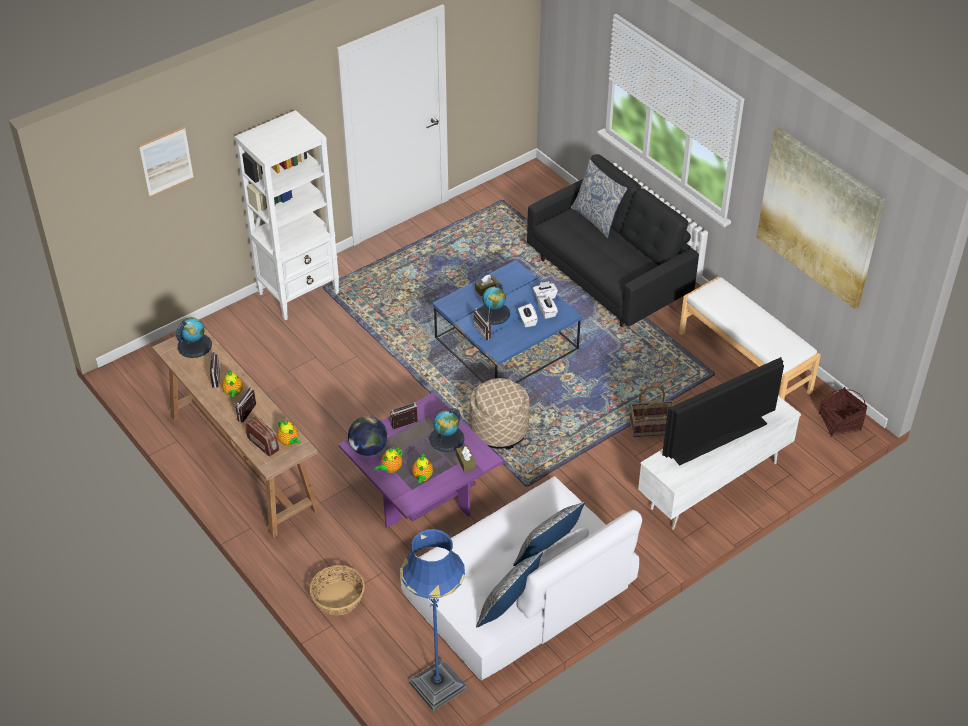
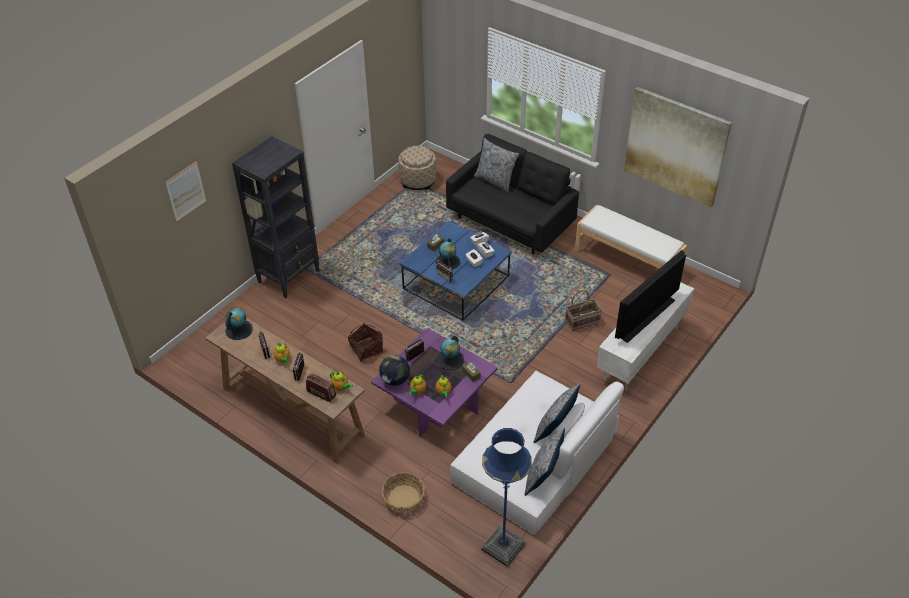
camera: 15 degrees left, 0 degrees up
(299, 293) = (289, 276): white bookcase -> black bookcase
(499, 430) = (475, 346): beige ottoman -> beige ottoman (418, 180)
(839, 422) = (707, 290): basket -> basket (366, 350)

